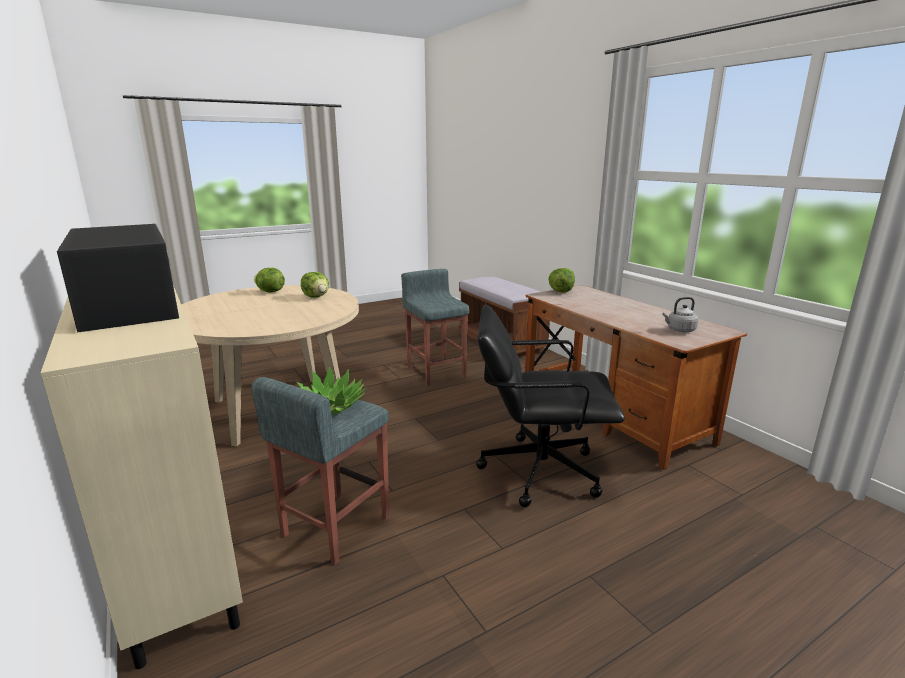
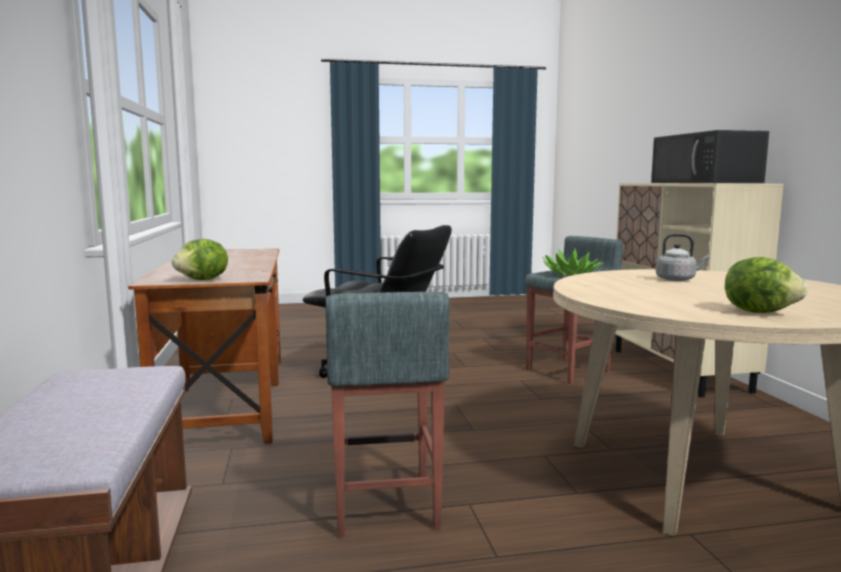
camera: 160 degrees left, 10 degrees down
(316, 297) = (637, 297): lettuce -> none
(679, 330) = (232, 253): grey kettle -> grey kettle (677, 279)

